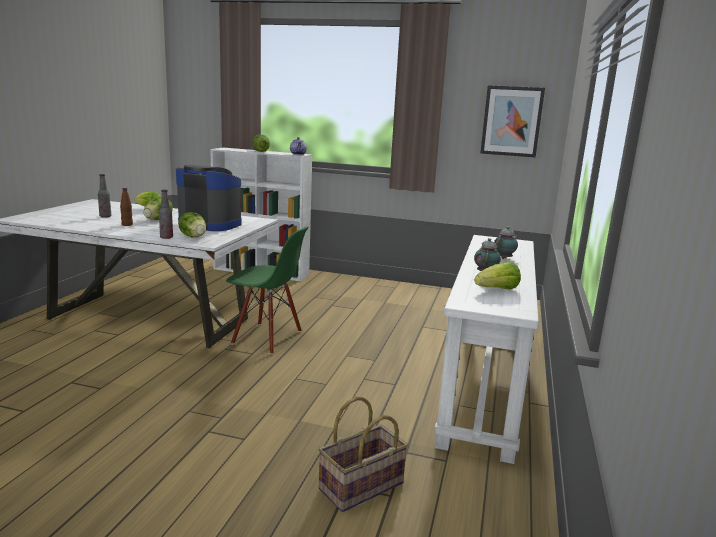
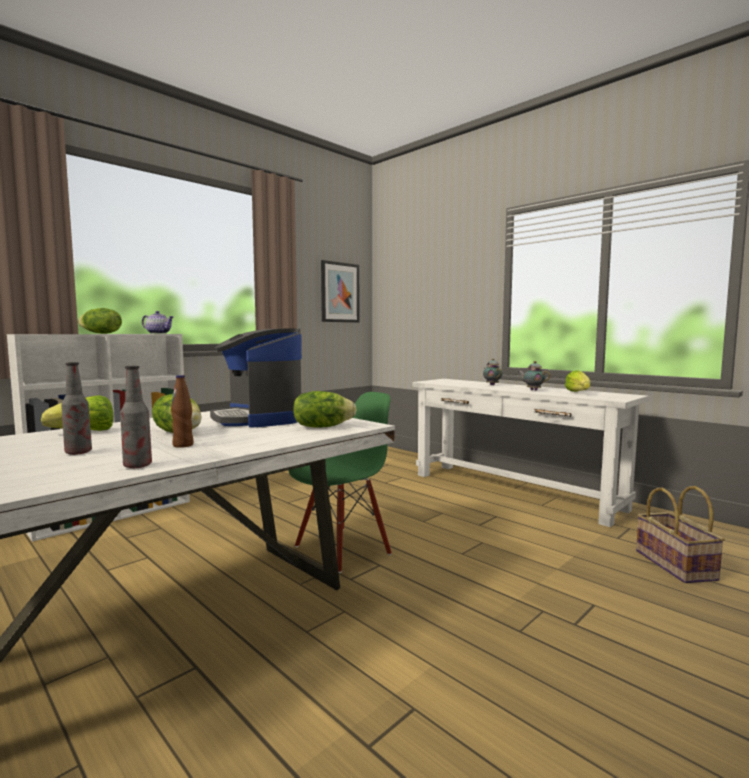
camera: 60 degrees left, 10 degrees down
(166, 237) = (311, 435): bottle -> bottle (137, 465)
(210, 224) = (258, 419): coffee machine -> coffee machine turned 75 degrees counterclockwise

